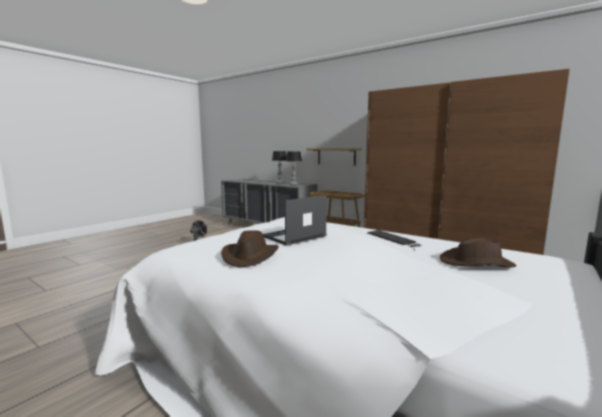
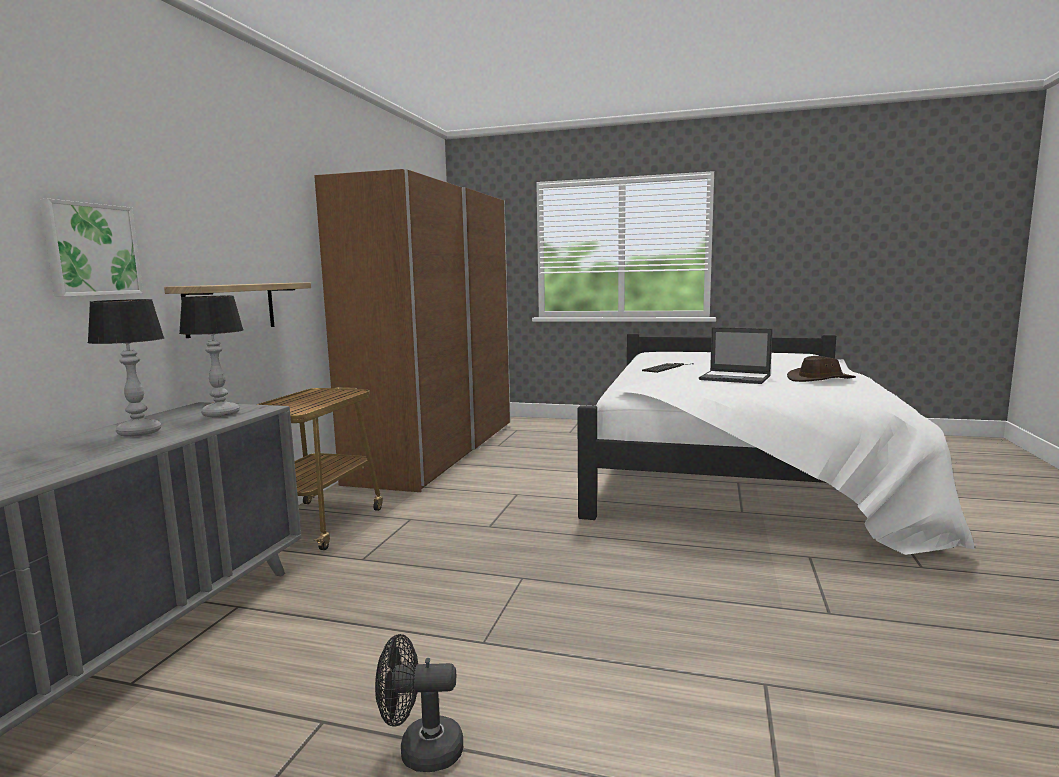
camera: 110 degrees left, 0 degrees up
(296, 138) = (90, 250): none -> picture
(476, 263) = (697, 358): brown hat -> none

